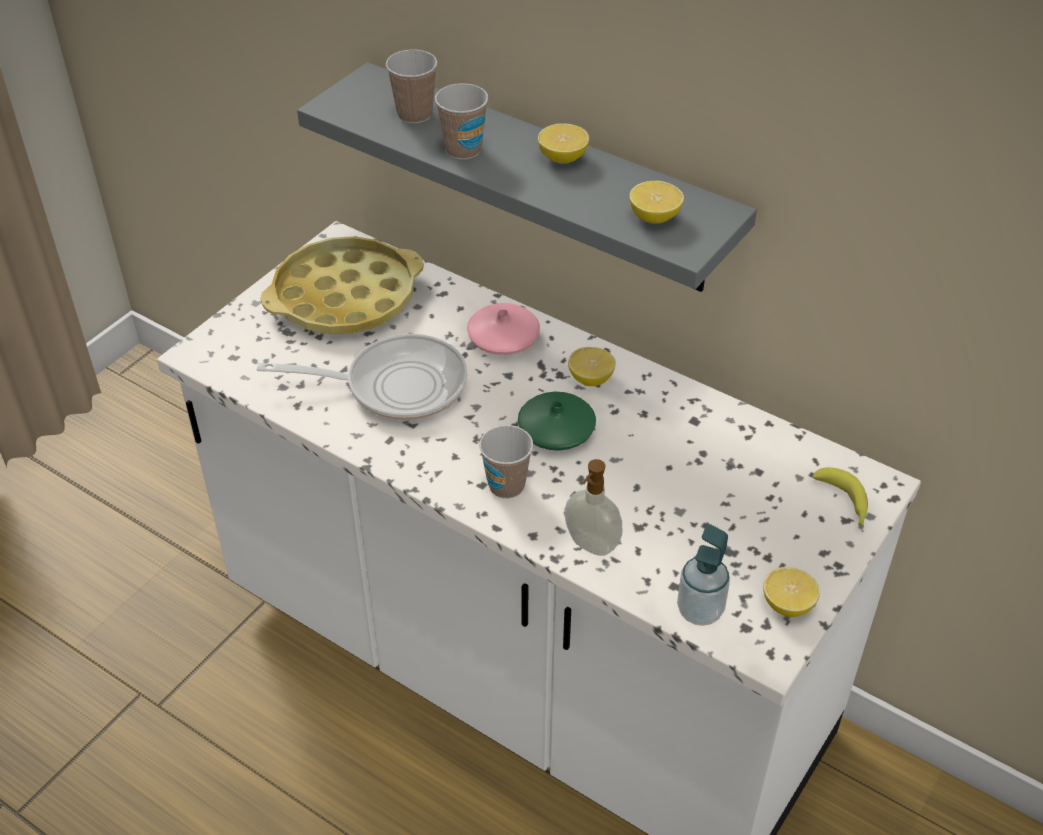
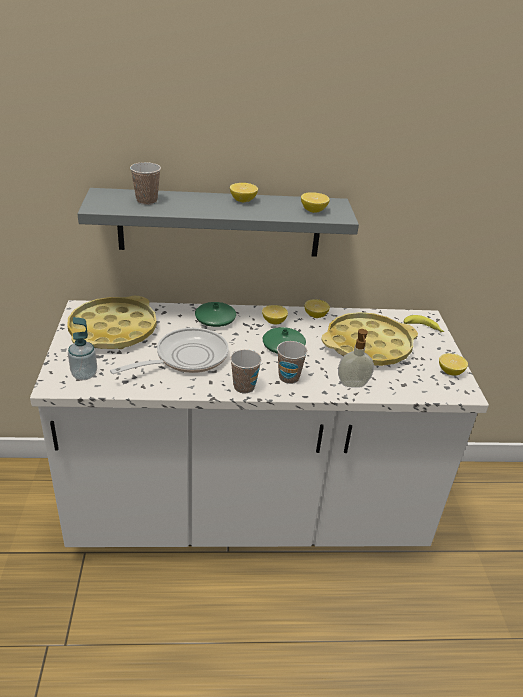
camera: 40 degrees left, 10 degrees down
(463, 150) = (192, 208): cup -> cup (244, 387)
(503, 337) = (215, 320): pink vase -> green vase
(672, 396) = (315, 315): none -> lemon
(698, 490) = (368, 346): none -> yellow tray
(700, 610) = (423, 389): soap dispenser -> soap dispenser (84, 374)

